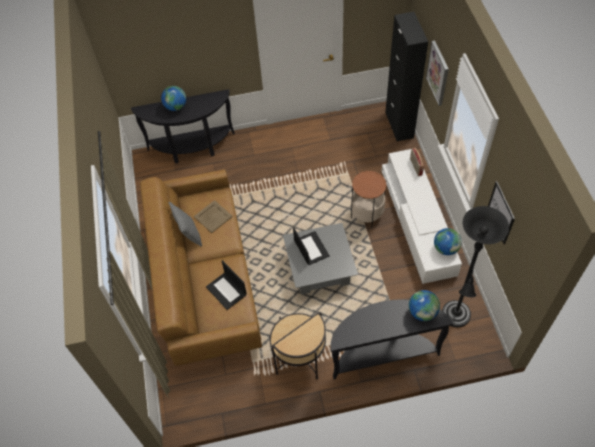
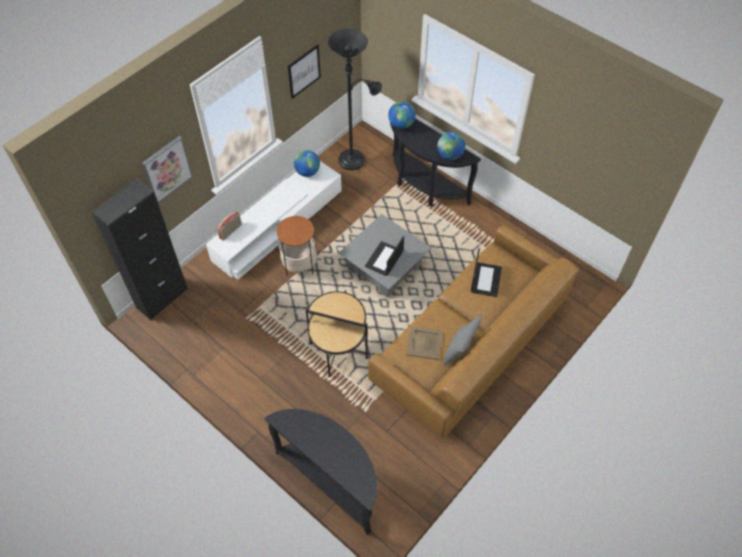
camera: 130 degrees left, 0 degrees up
(176, 107) = (332, 456): globe -> globe (450, 155)
(299, 356) = (474, 234): side table -> side table (338, 350)

